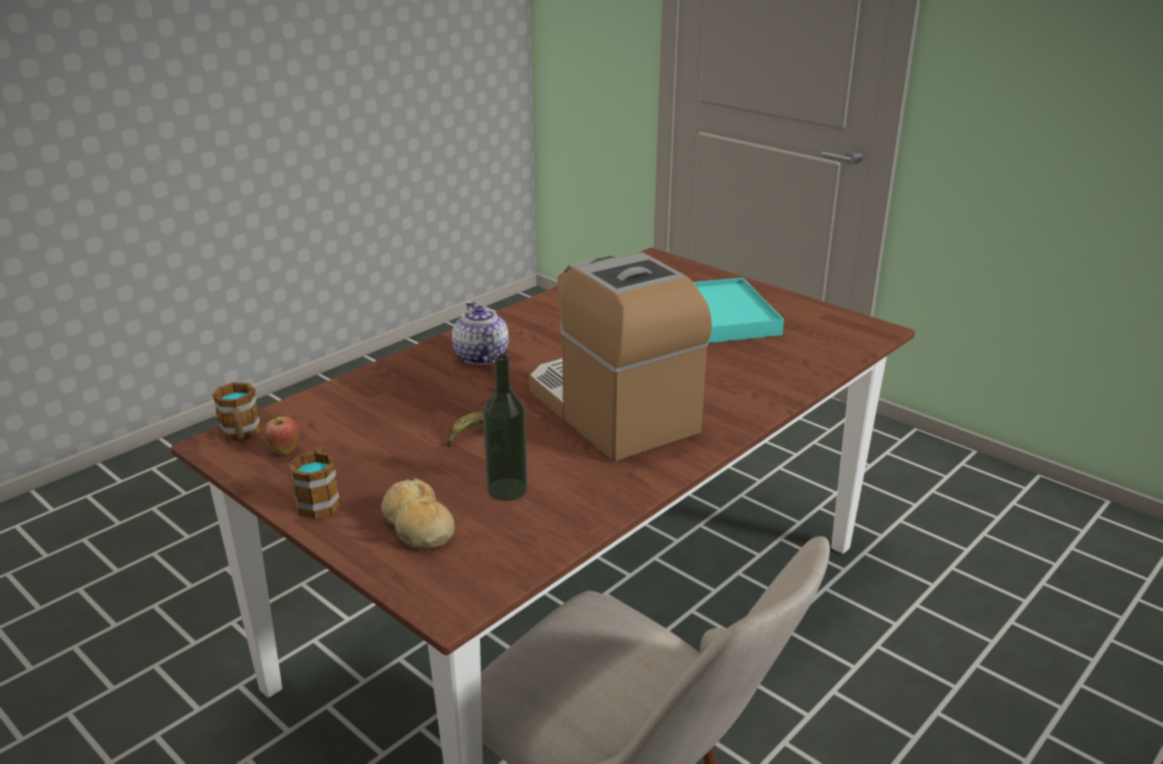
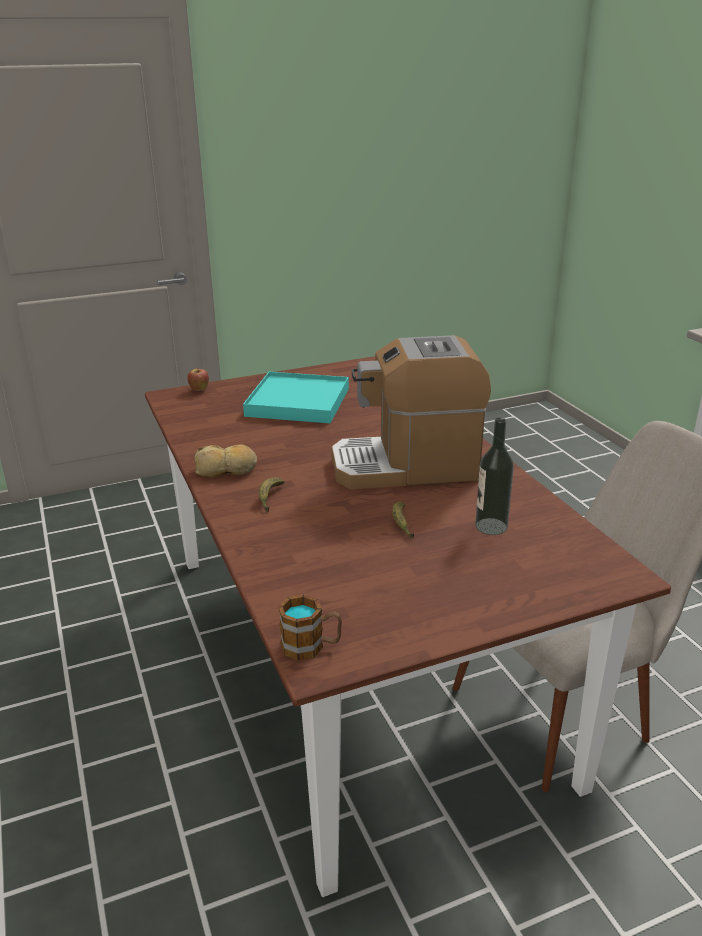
camera: 65 degrees left, 0 degrees up
(284, 451) = (363, 623): apple -> apple (199, 390)
(319, 499) = (459, 613): mug -> none
(418, 527) = (524, 572): bread -> bread (226, 470)
(480, 357) = (270, 498): teapot -> banana

